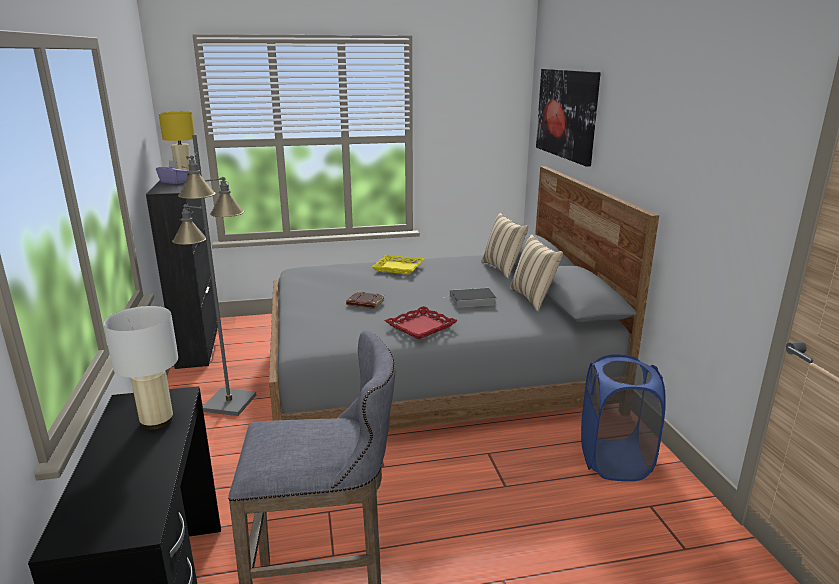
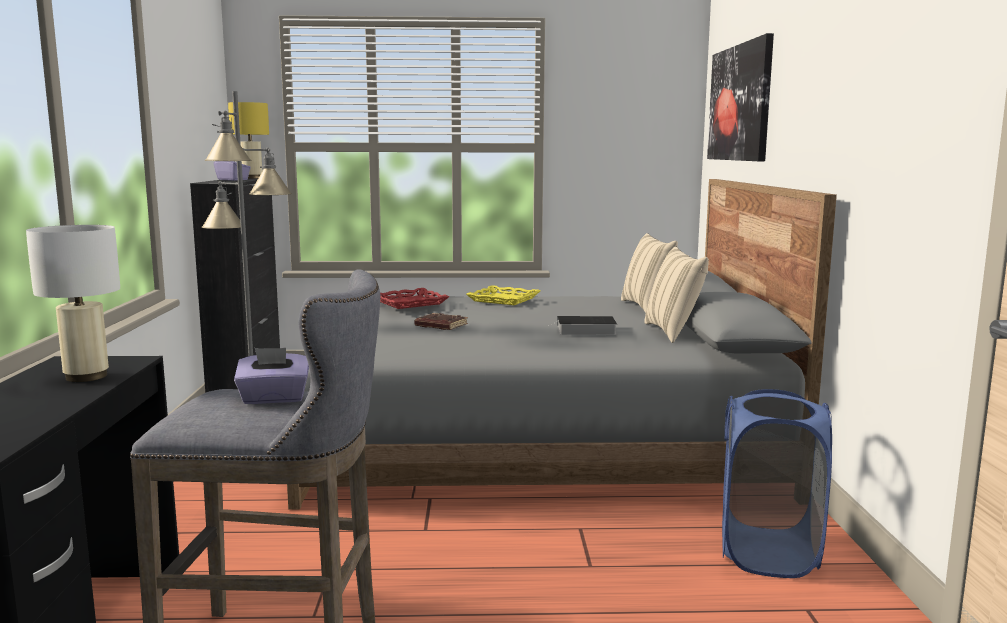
camera: 10 degrees right, 10 degrees down
(318, 436) = (274, 399): none -> purple tissue box
(421, 327) = (501, 347): red tray -> red tray (409, 303)

